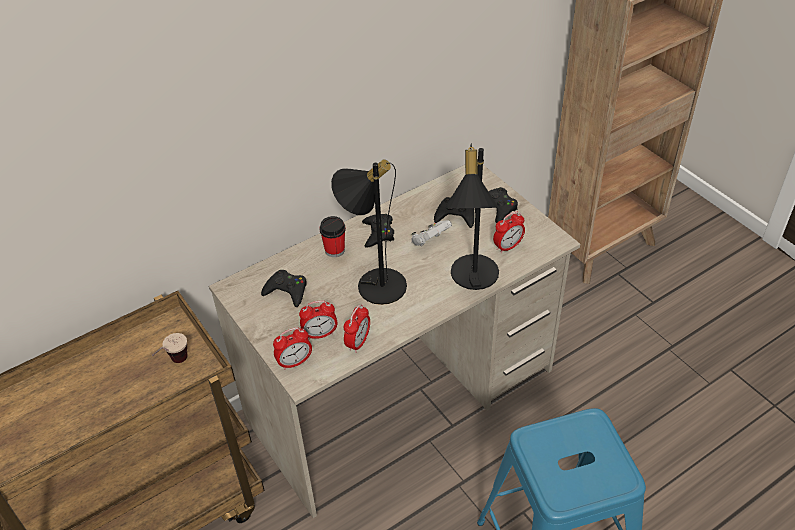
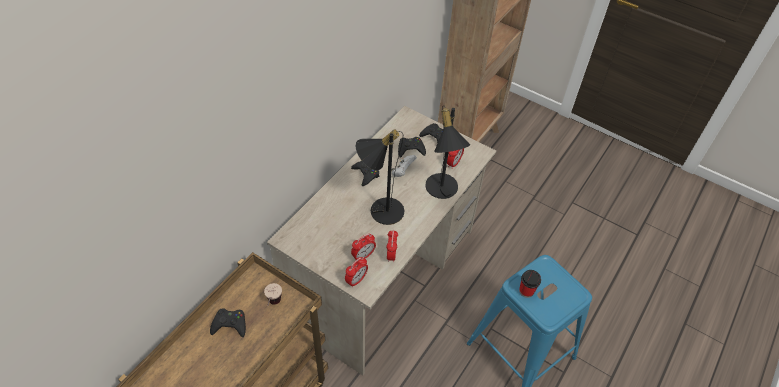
camera: 25 degrees left, 5 degrees up
(287, 291) = (325, 231): black game controller -> black game controller (230, 324)
(334, 250) = (342, 193): cup -> cup (526, 291)

